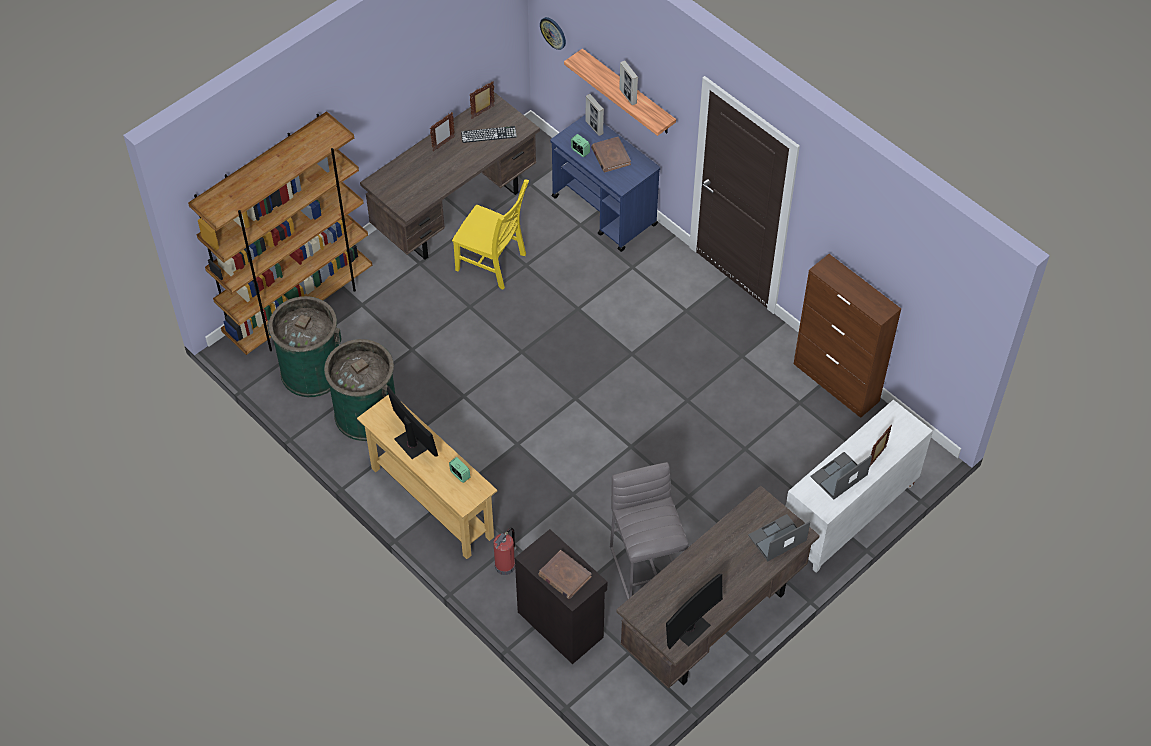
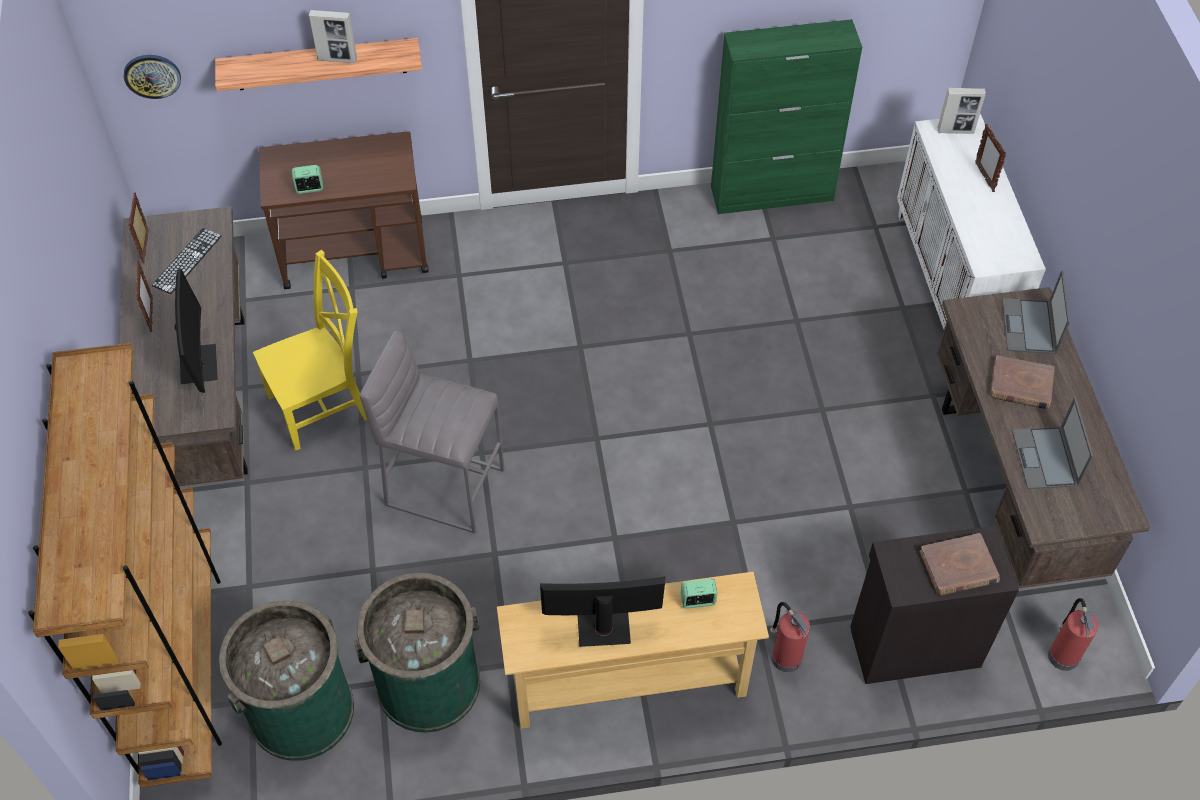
camera: 55 degrees left, 0 degrees up
(594, 127) = (288, 155): picture frame -> picture frame (955, 131)
(605, 211) = (356, 254): blue cart -> brown cart
(610, 156) = (347, 165): brown book -> brown book (1021, 385)
(613, 702) = (1063, 654): none -> fire extinguisher
(646, 567) = (893, 508): grey stool -> grey stool (444, 486)
(690, 628) = (1106, 482): monitor -> monitor (198, 364)
(836, 383) = (772, 194): brown cabinet -> green cabinet
(838, 476) = (986, 223): laptop -> laptop (1045, 459)

